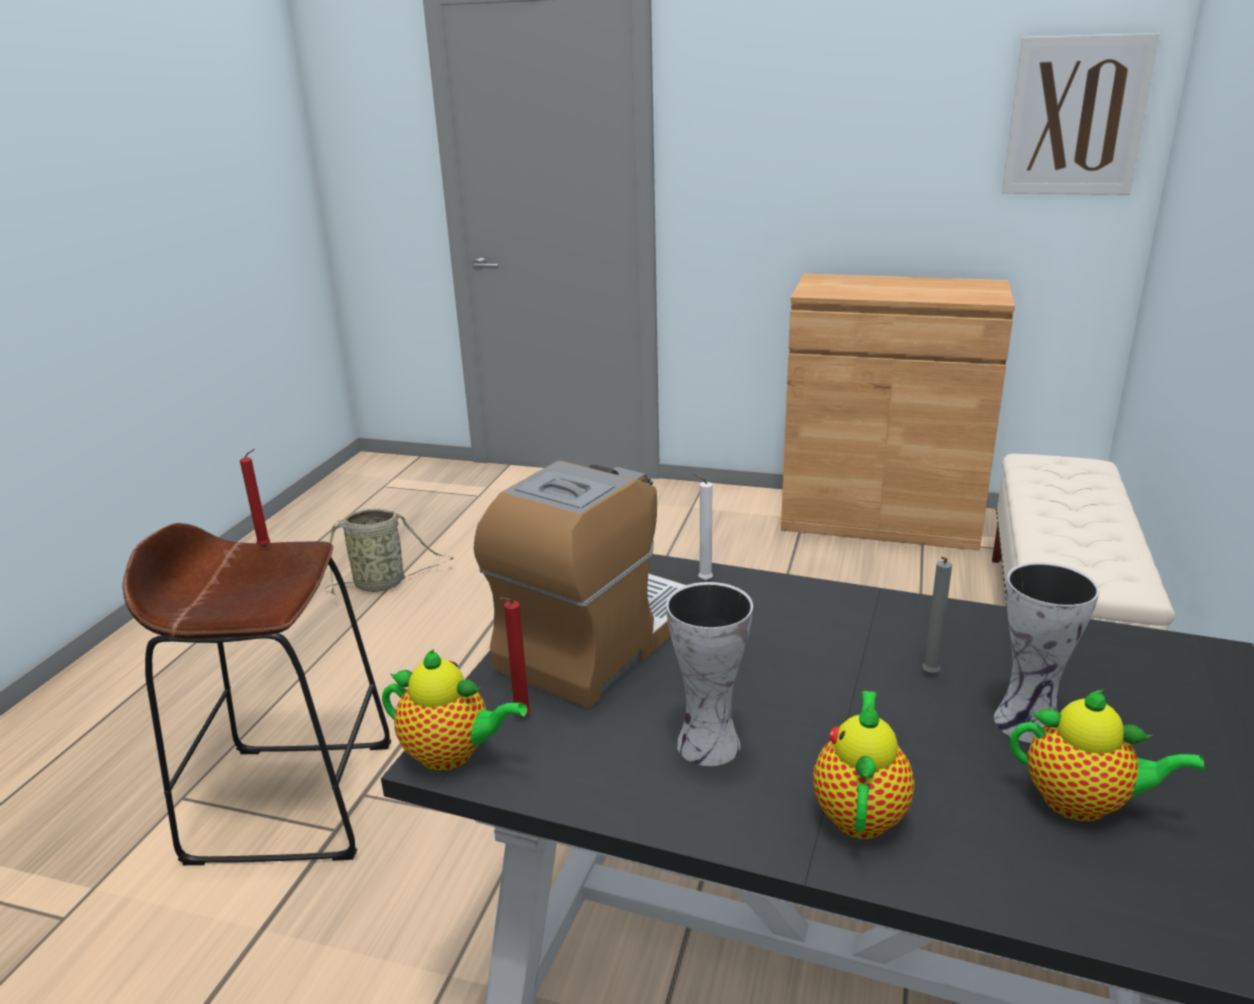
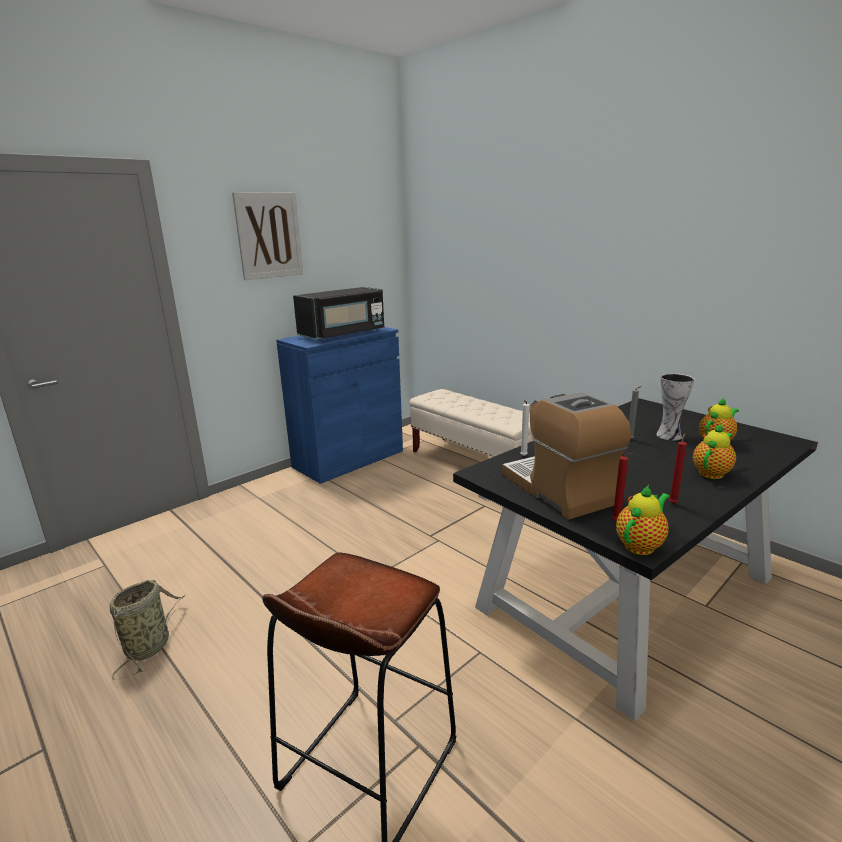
camera: 60 degrees left, 5 degrees down
(266, 546) = (314, 577): red candle -> red candle (673, 503)
(705, 744) = (658, 487): vase -> none
(860, 811) = (712, 472): teapot -> teapot turned 90 degrees clockwise
(880, 519) = (348, 459): brown cabinet -> blue cabinet
(904, 290) = (343, 334): none -> black microwave
(1076, 116) = (375, 244): picture -> picture (269, 235)

